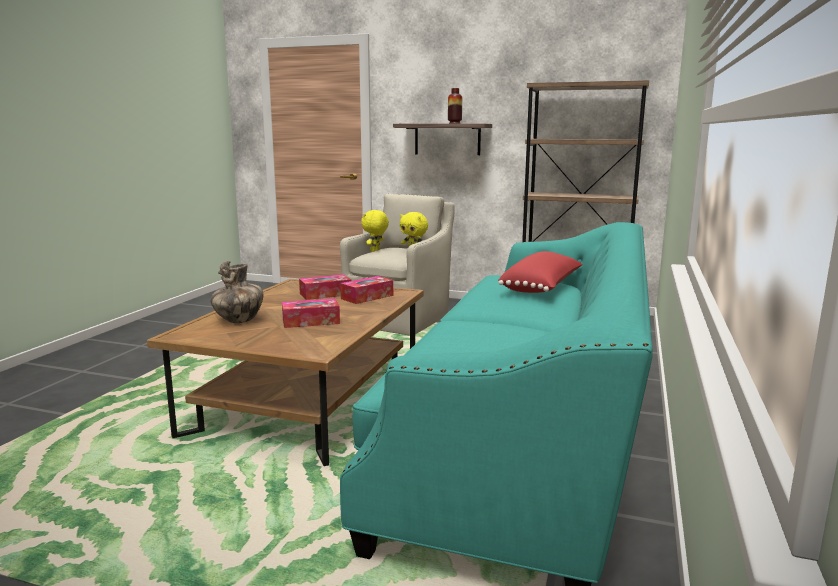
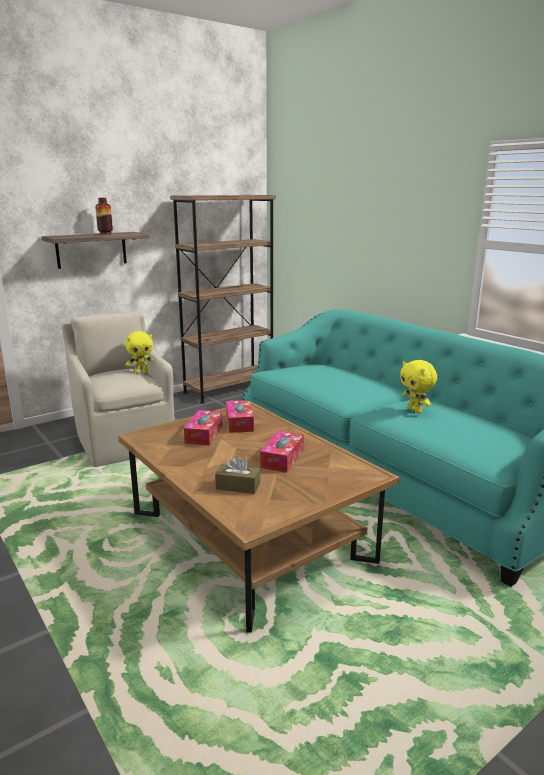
camera: 55 degrees left, 5 degrees up
(239, 321) = (238, 486): vase -> brown tissue box
(375, 251) = (99, 380): yellow plush toy -> yellow plush toy (415, 410)
(543, 288) = (329, 371): red pillow -> none

